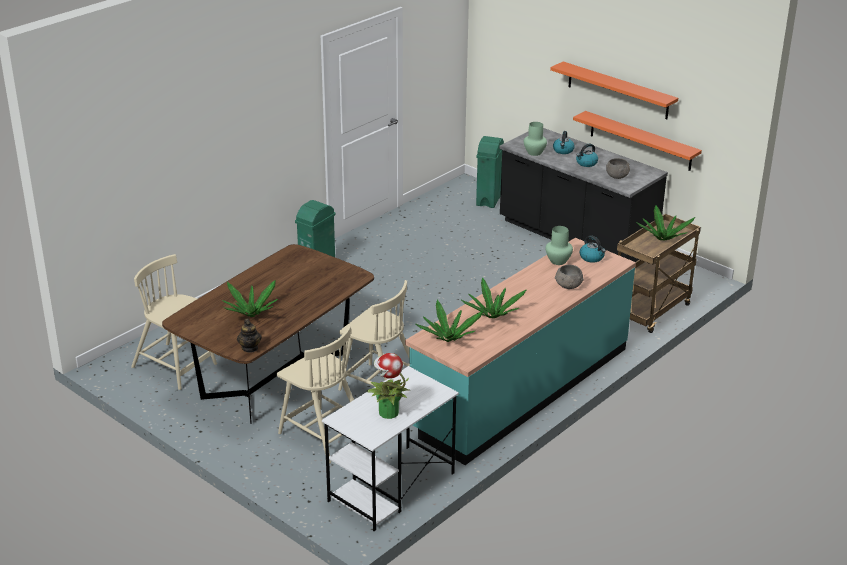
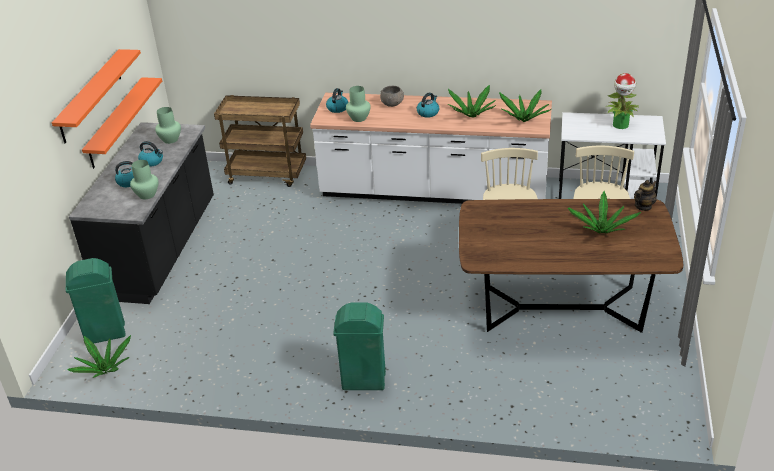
camera: 120 degrees left, 5 degrees up
(175, 366) = (623, 378): beige chair -> none
(521, 388) = (433, 191): turquoise counter -> white counter
(526, 296) = (428, 112): none -> kettle
(617, 176) = (170, 140): grey bowl -> green vase
(663, 238) = (252, 109): potted plant -> potted plant (105, 370)

